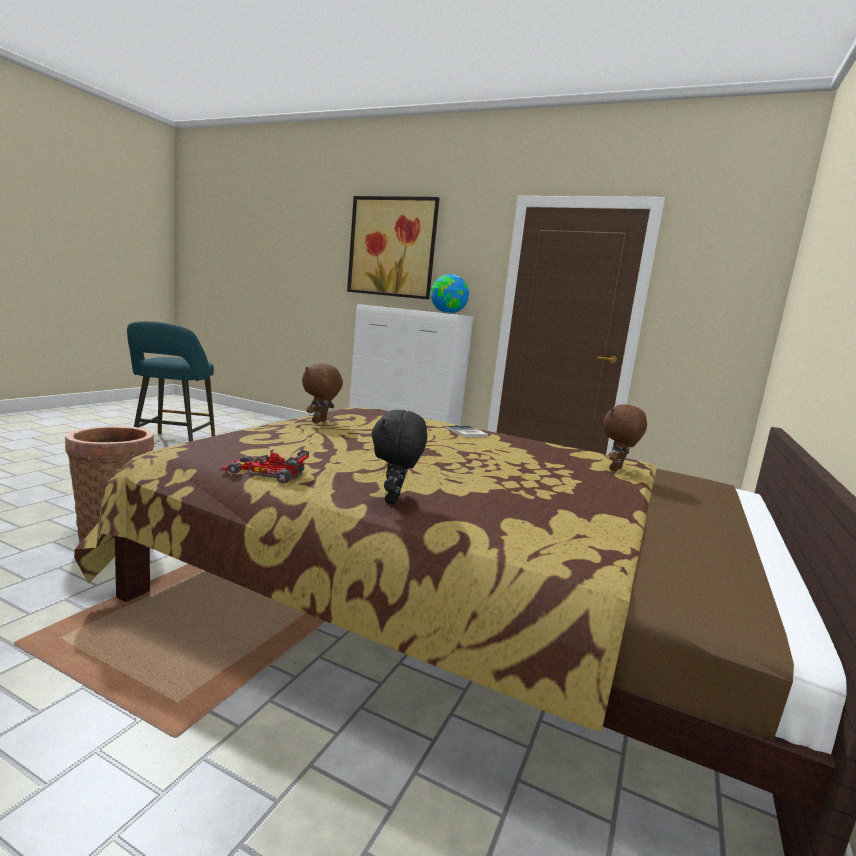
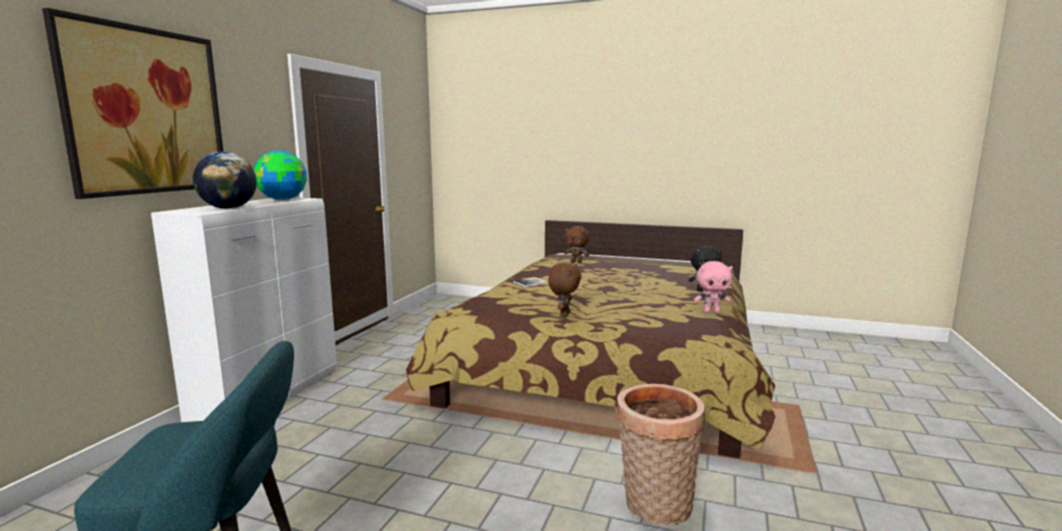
camera: 95 degrees left, 0 degrees up
(265, 472) = (711, 312): toy car -> pink plush toy
(320, 422) = (564, 315): brown plush toy -> brown plush toy turned 90 degrees counterclockwise
(389, 307) = (228, 208): none -> globe

